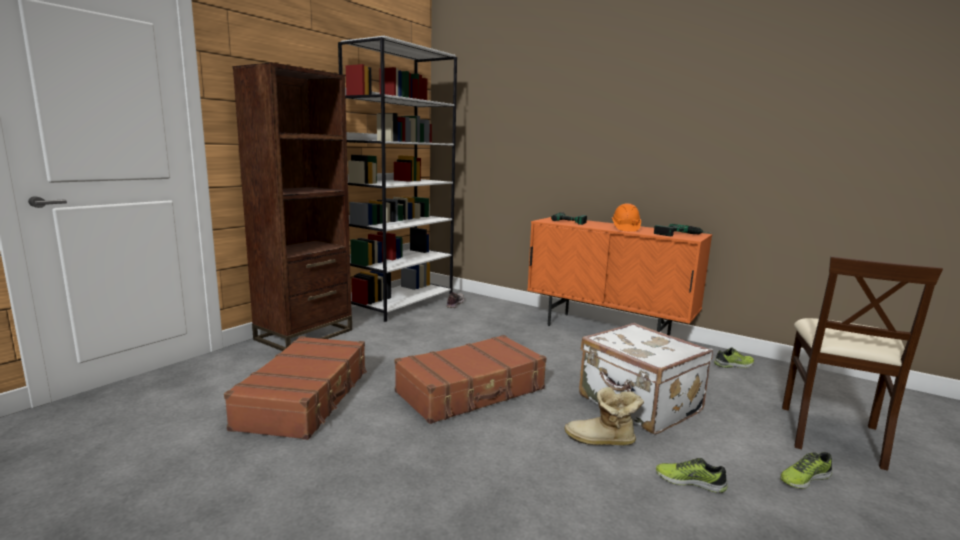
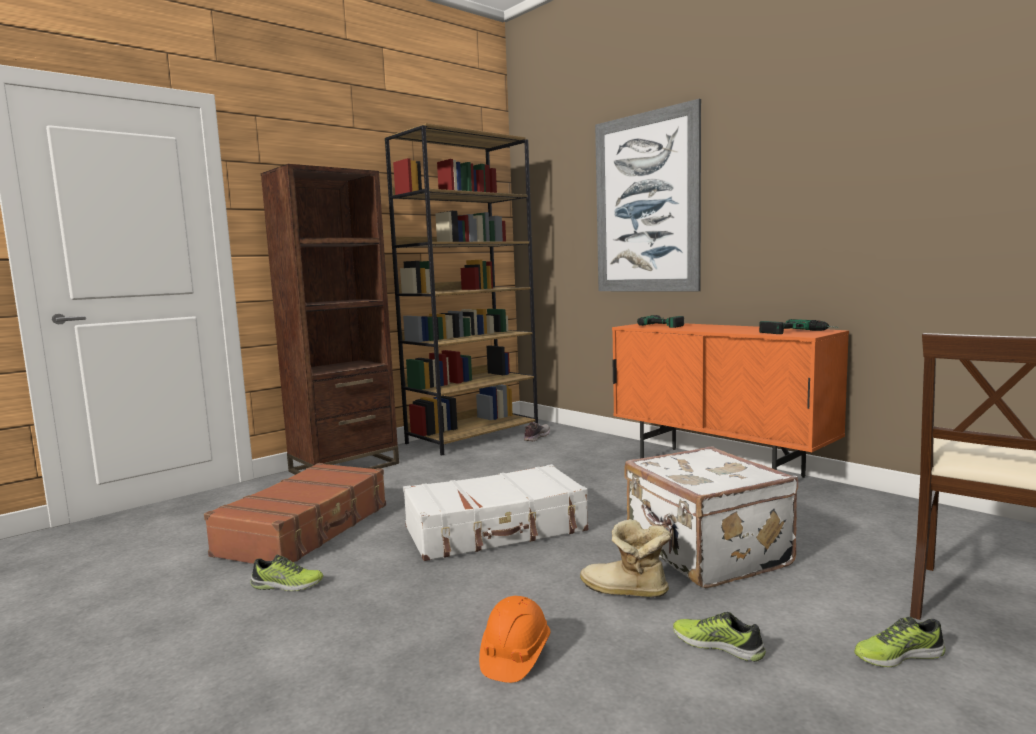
camera: 15 degrees right, 5 degrees down
(402, 303) = (473, 436): white bookcase -> brown bookcase
(471, 391) = (496, 530): brown suitcase -> white suitcase
(555, 122) = (646, 203): none -> picture
(625, 228) = (727, 329): orange hard hat -> orange hard hat (515, 656)
(734, 365) = (883, 512): shoe -> shoe (286, 585)

